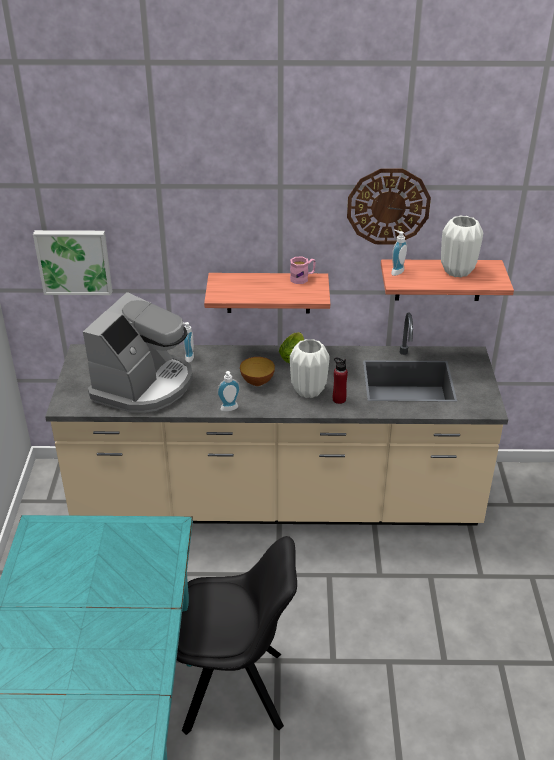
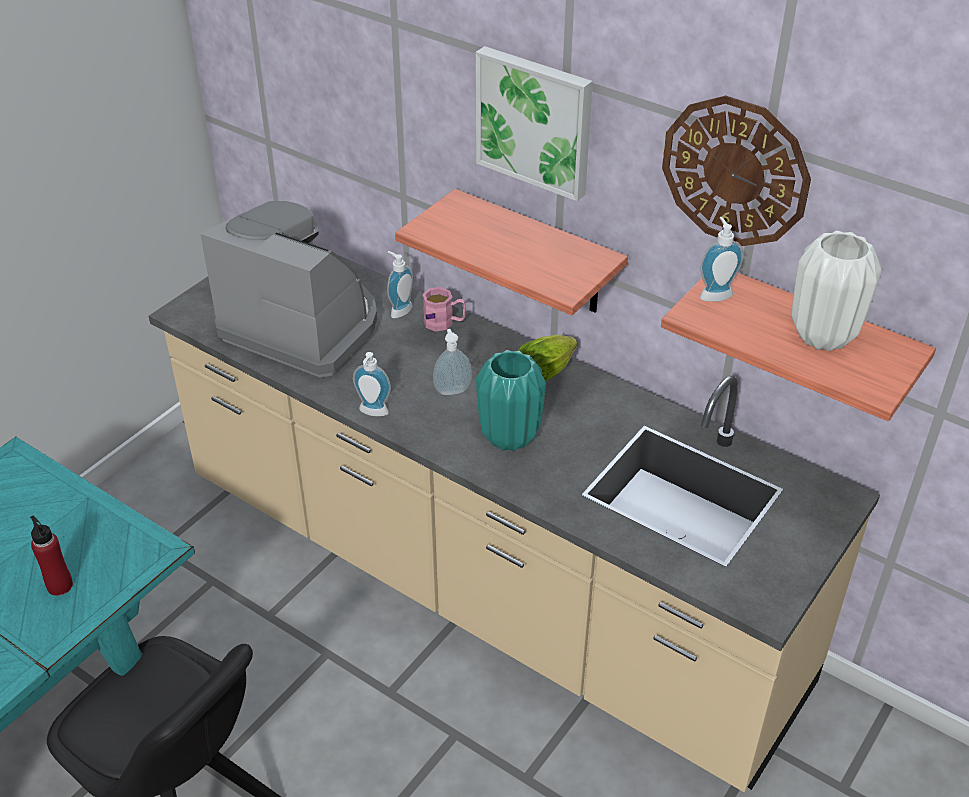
camera: 35 degrees right, 5 degrees up
(74, 261) = (287, 106): picture -> picture (535, 121)
(144, 385) = (303, 326): coffee machine -> coffee machine turned 120 degrees counterclockwise
(257, 382) = (452, 390): bowl -> soap dispenser
(302, 278) = (578, 249): pink mug -> pink mug (444, 323)
(308, 391) = (509, 436): white vase -> turquoise vase
(339, 399) = (540, 472): red bottle -> red bottle (60, 585)

